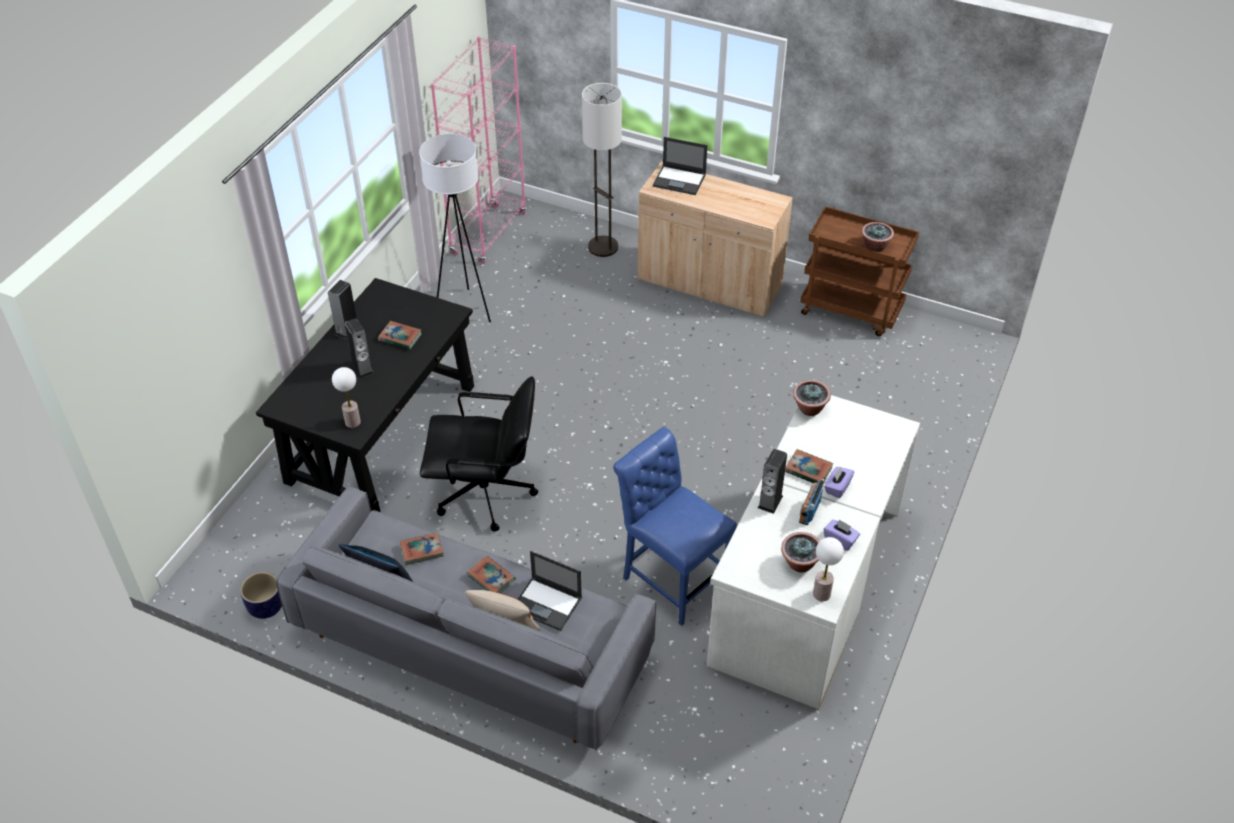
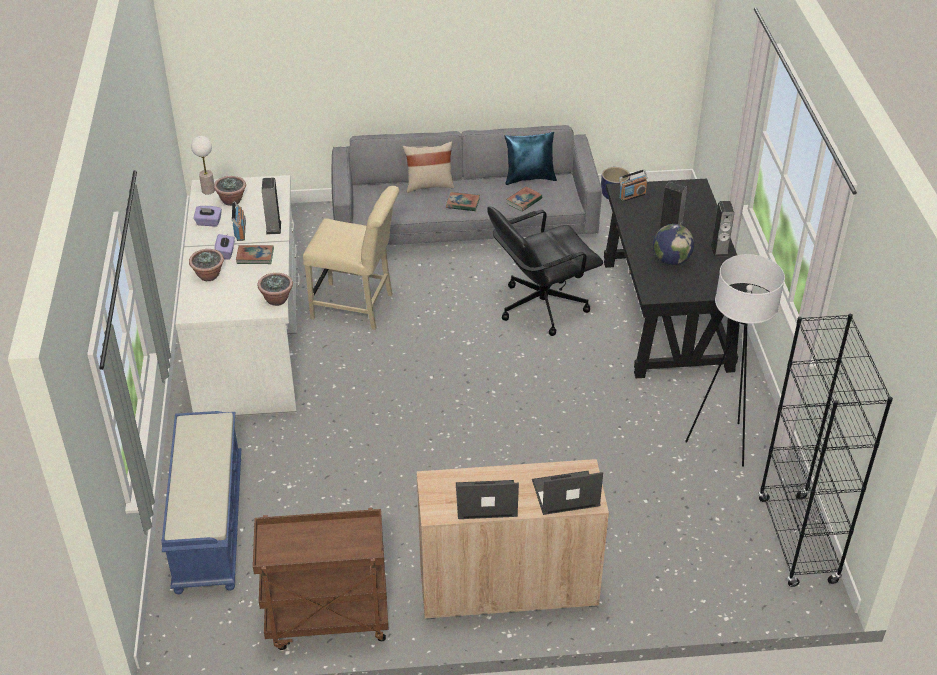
camera: 150 degrees right, 5 degrees down
(352, 422) = (632, 196): table lamp -> radio
(400, 337) = (671, 260): book -> globe
(488, 234) = (797, 541): pink bookcase -> black bookcase
(547, 604) = (413, 204): laptop -> laptop (485, 500)
(603, 247) = (661, 581): floor lamp -> none
(671, 577) = (357, 307): blue chair -> beige chair
(874, 247) = (300, 536): potted plant -> potted plant (209, 276)
(916, 412) = (208, 522): none -> blue bench

